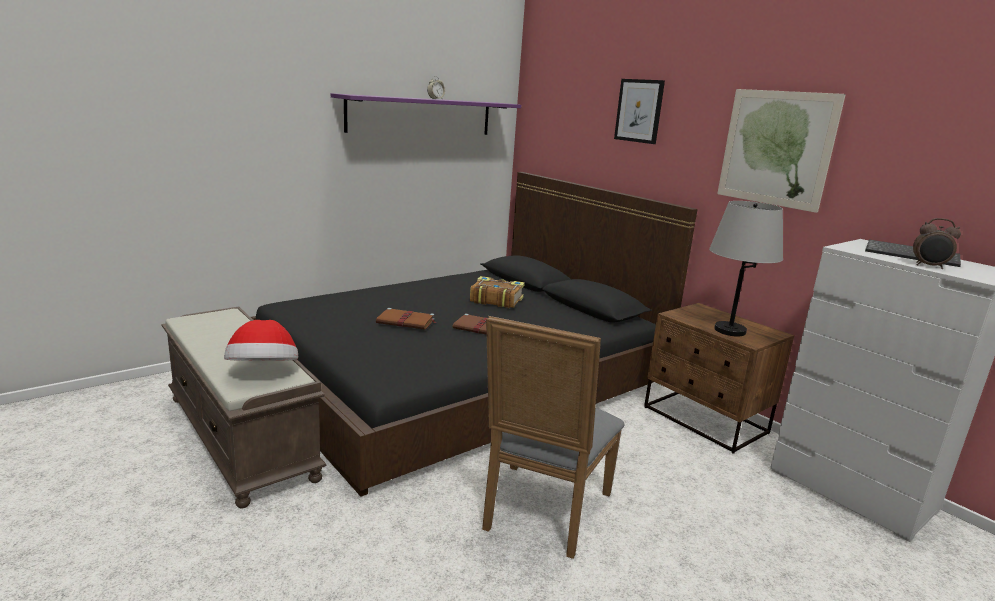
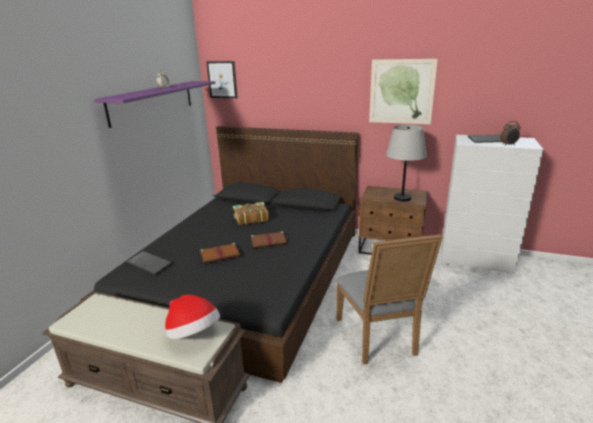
camera: 30 degrees left, 5 degrees up
(325, 304) = (150, 263): none -> keyboard
(639, 111) = (305, 77): picture -> picture (222, 79)

